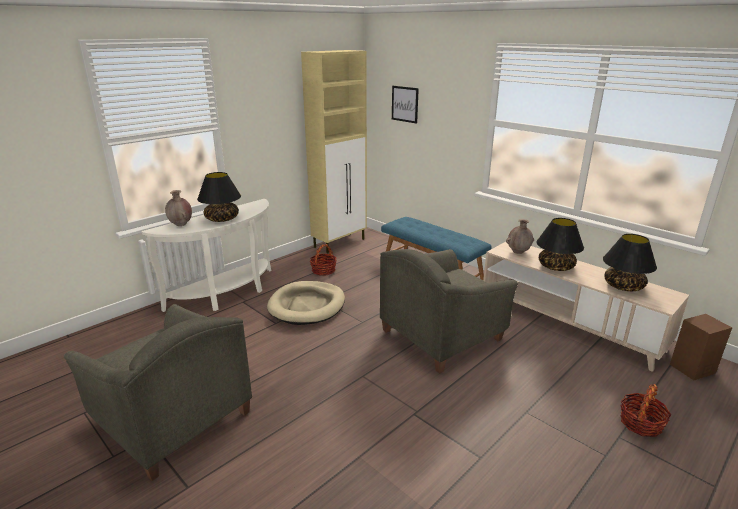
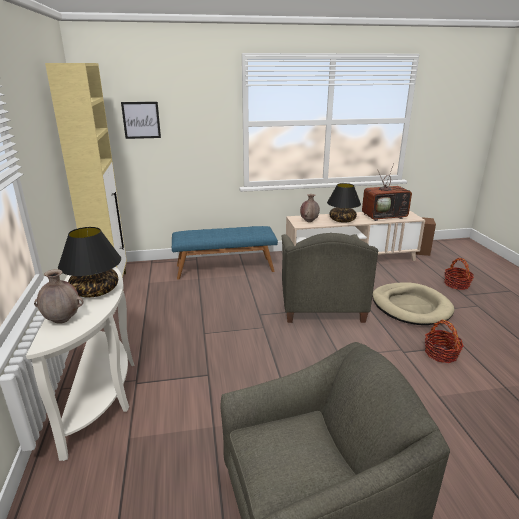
camera: 55 degrees left, 0 degrees up
(307, 306) = (200, 345): beige dog bed -> beige dog bed (410, 306)
(323, 270) = (149, 313): basket -> basket (441, 354)
(624, 286) = (384, 216): black table lamp -> television

